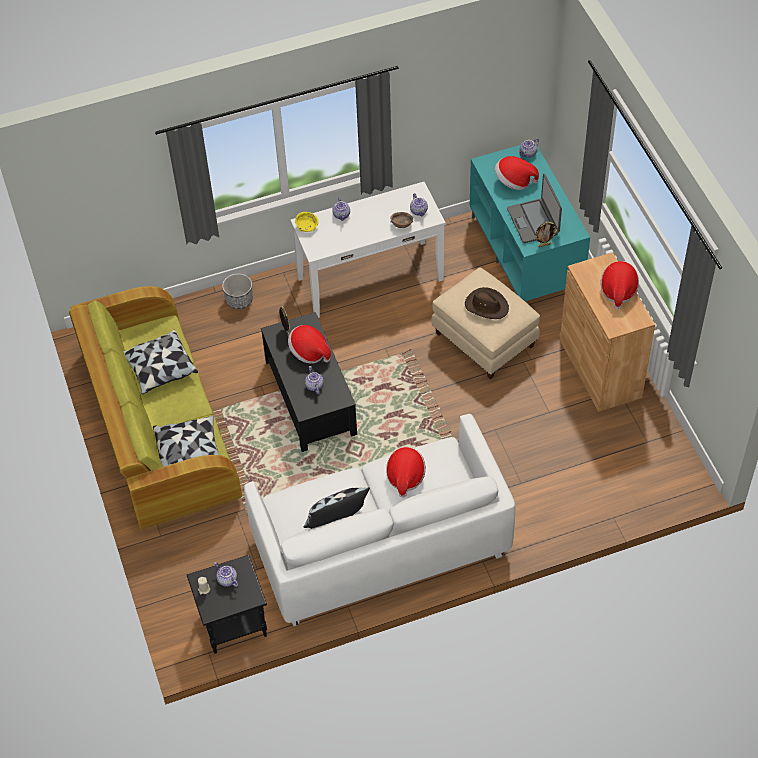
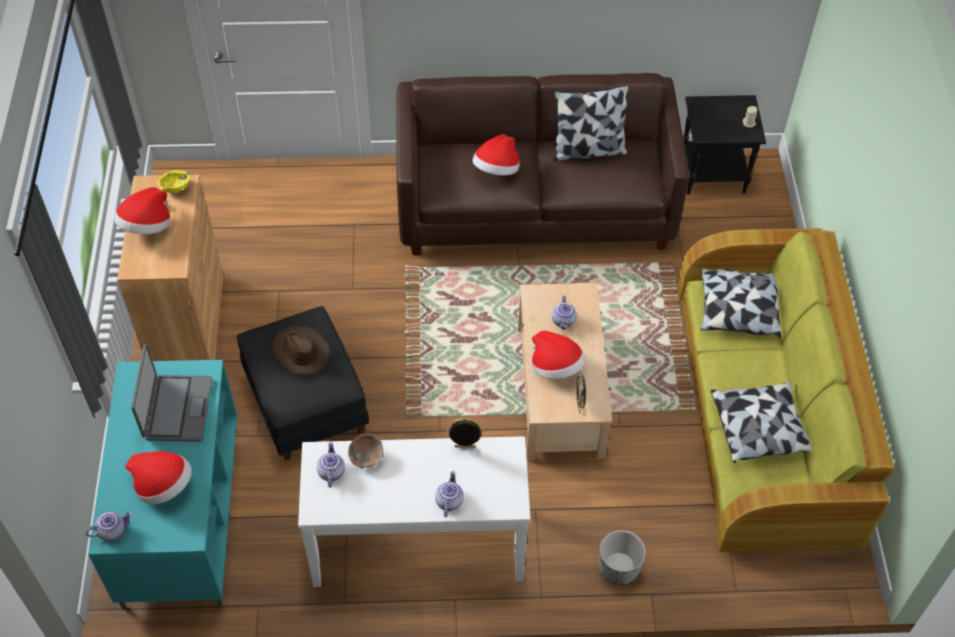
camera: 165 degrees left, 0 degrees up
(227, 580) = (723, 125): teapot -> none
(306, 227) = (509, 497): yellow bowl -> yellow bowl (176, 188)
(309, 397) = (561, 391): black coffee table -> beige coffee table
(380, 546) = (535, 204): white sofa -> brown sofa
(485, 339) = (305, 403): beige ottoman -> black ottoman
(544, 245) = (185, 368): picture frame -> picture frame (464, 448)

